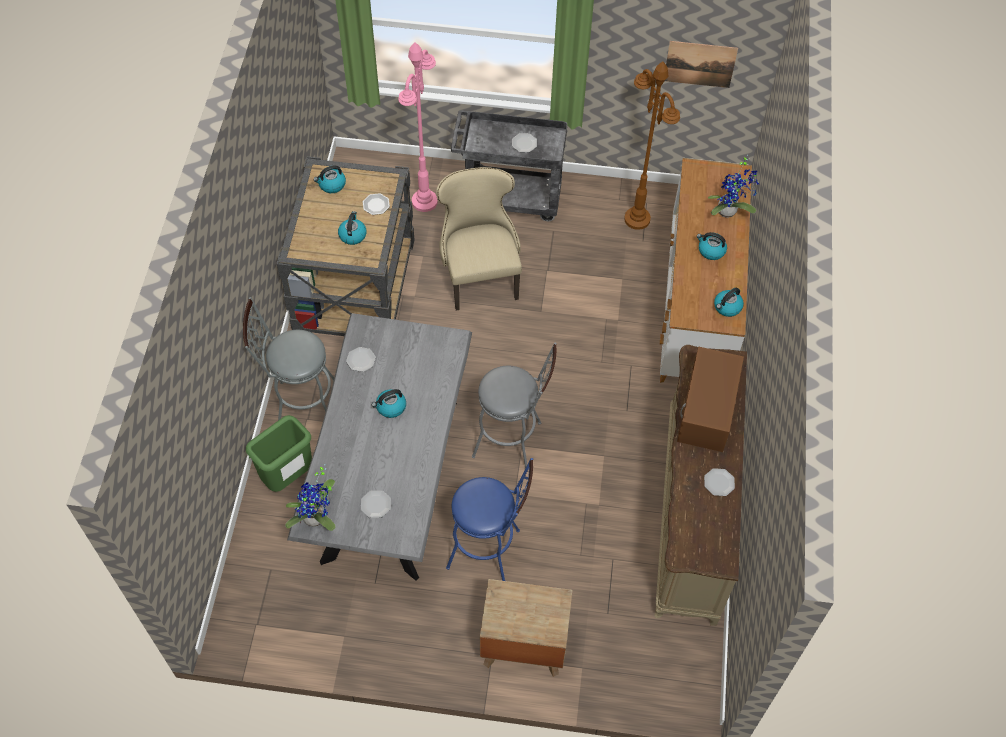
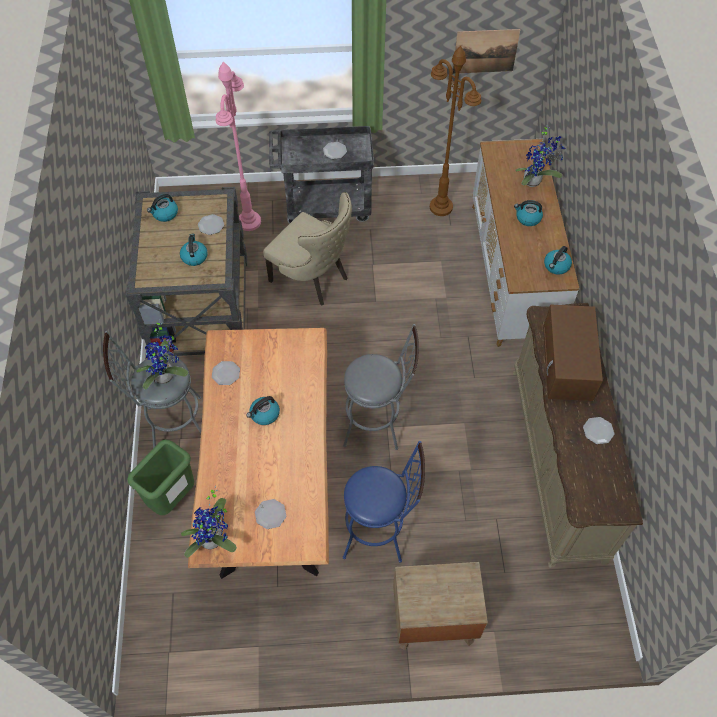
camera: 10 degrees left, 0 degrees up
(302, 352) = (167, 376): none -> potted plant
(391, 479) = (272, 482): grey dining table -> brown dining table
(479, 275) = (313, 278): beige chair -> beige chair turned 150 degrees clockwise

